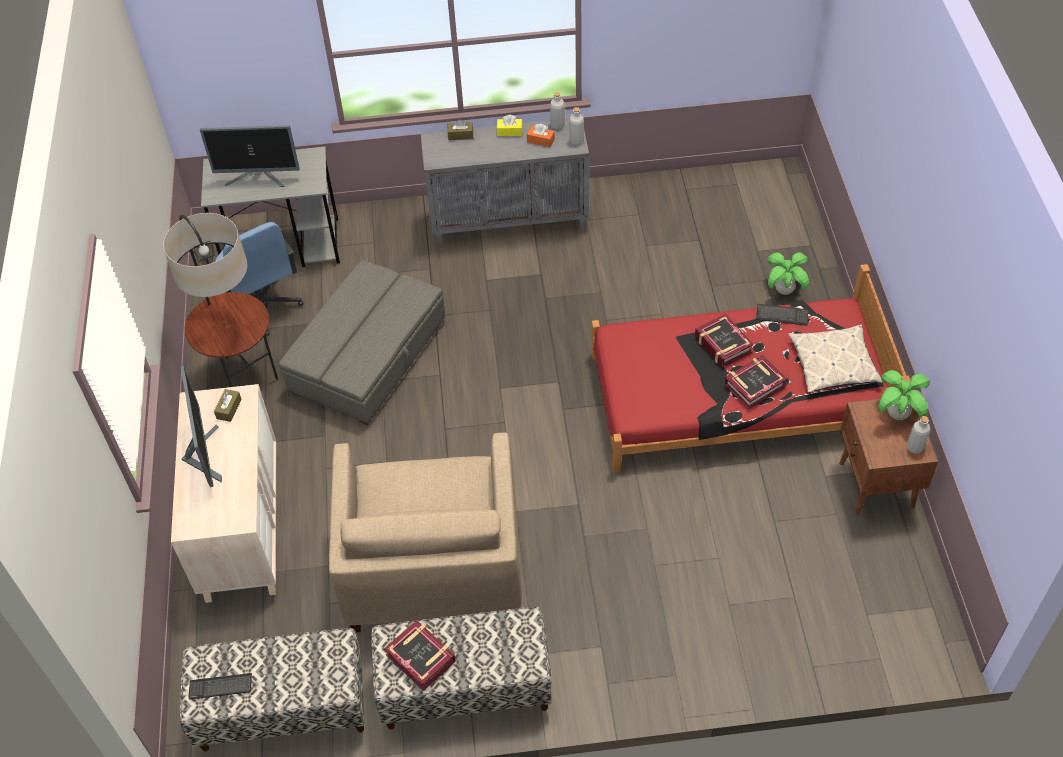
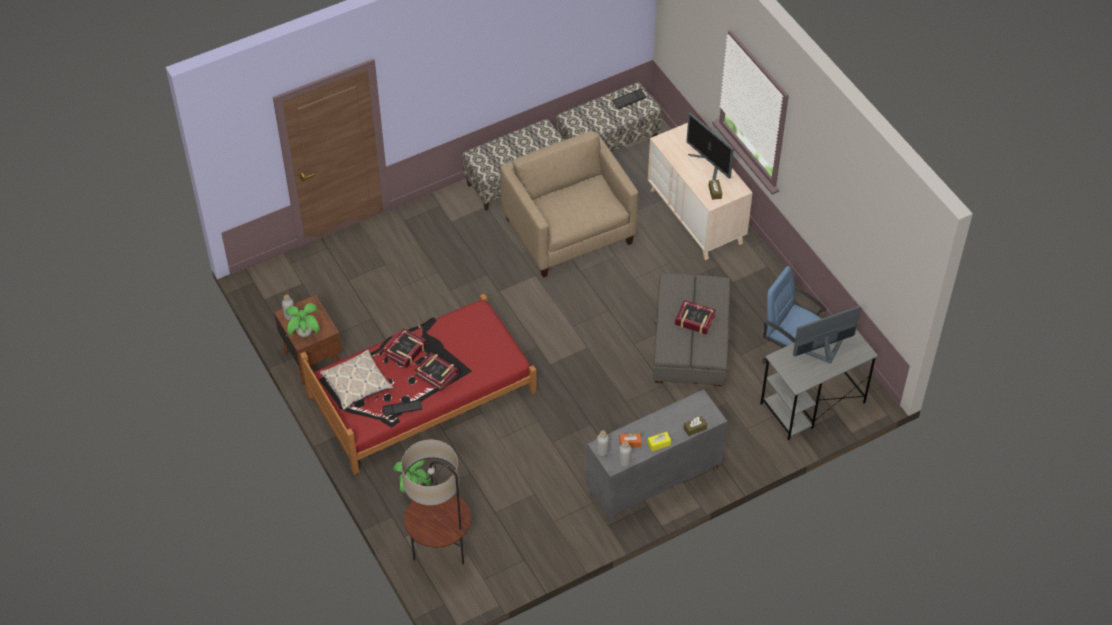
camera: 155 degrees right, 0 degrees up
(244, 376) = (765, 301): floor lamp -> floor lamp (440, 553)
(421, 657) = (534, 141): book -> book (694, 320)

